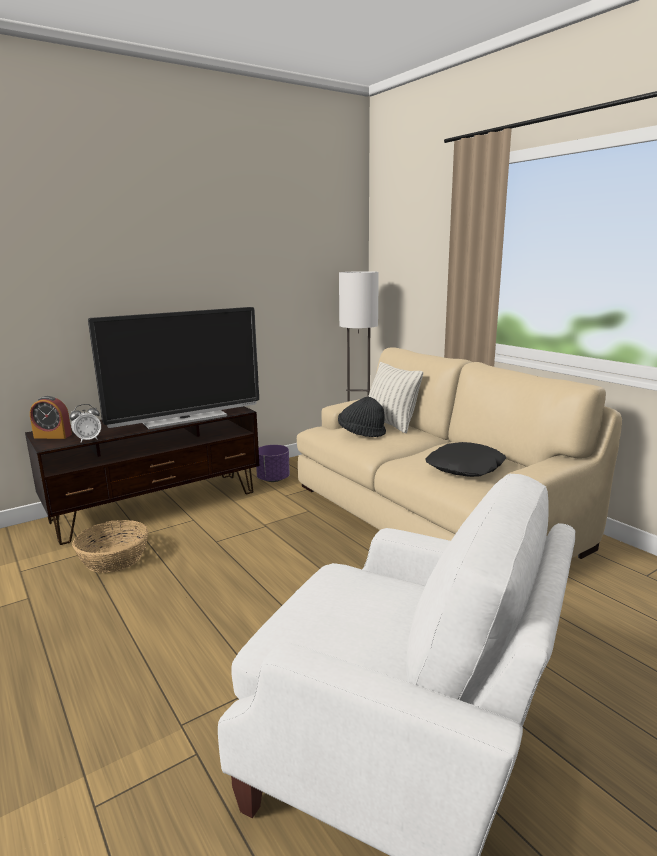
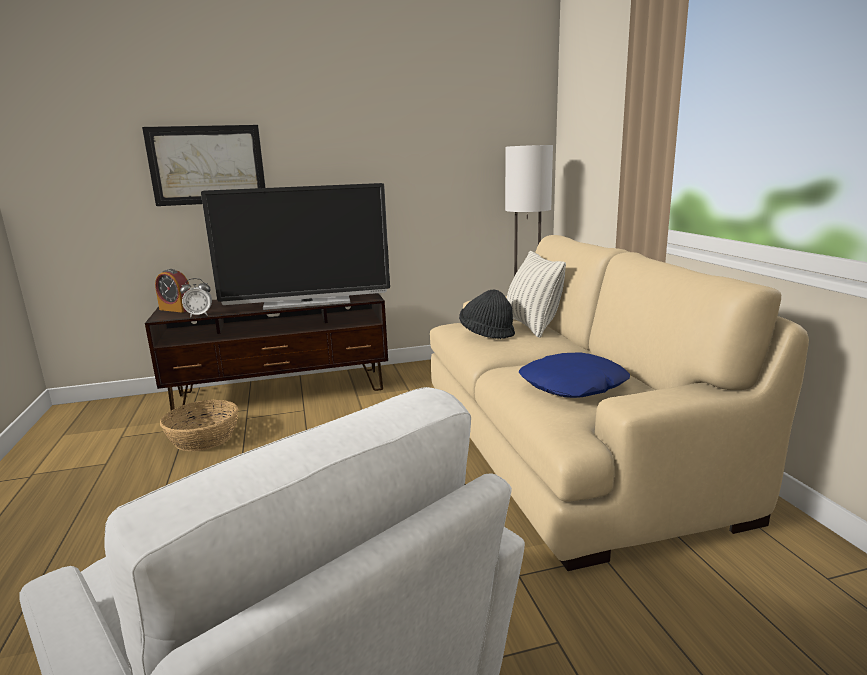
camera: 20 degrees right, 0 degrees up
(72, 290) = (207, 165): none -> picture
(273, 479) = (413, 378): purple planter -> none
(466, 467) = (573, 385): black pillow -> blue pillow

